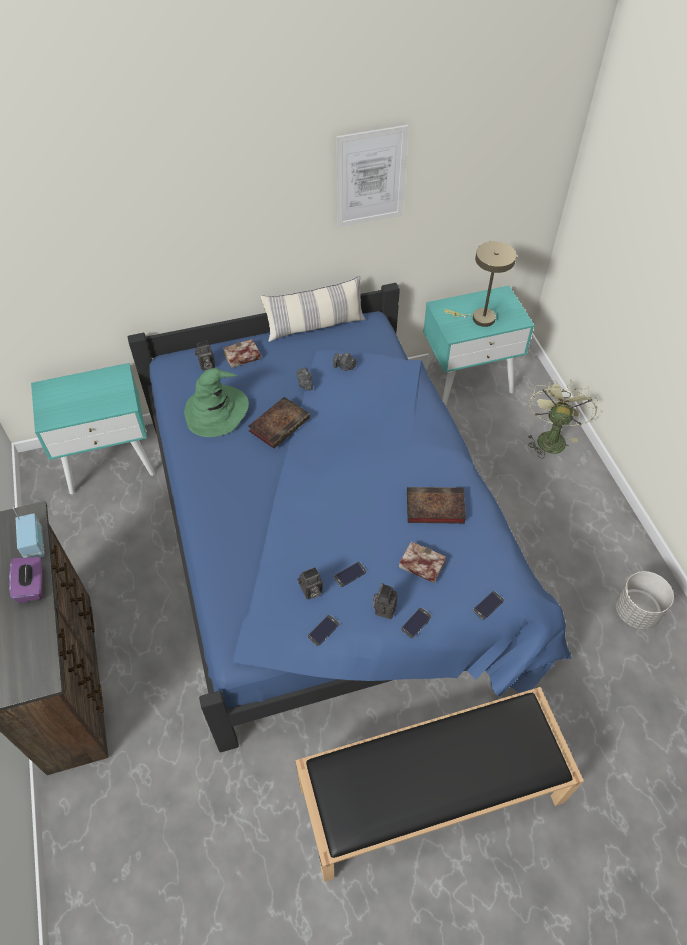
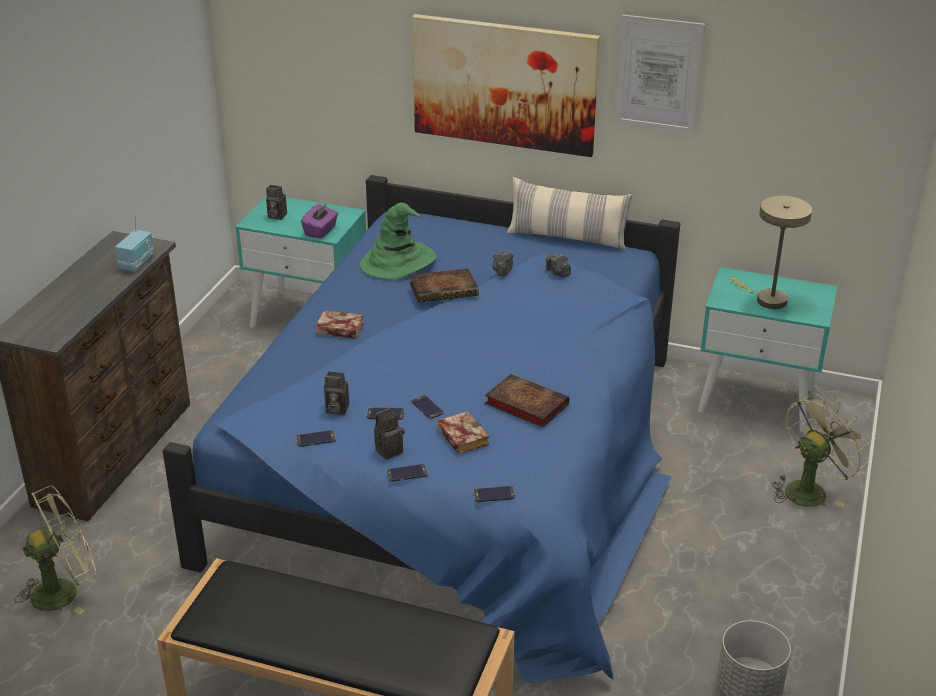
camera: 35 degrees right, 20 degrees down
(32, 586) = (107, 285): purple tissue box -> purple tissue box (320, 231)
(148, 834) = (64, 590): none -> green fan
(206, 365) = (426, 228): camera -> camera (276, 216)
(236, 225) = (504, 84): none -> picture
(241, 357) = (466, 234): book -> book (338, 329)
(372, 550) = (427, 407): none -> phone

